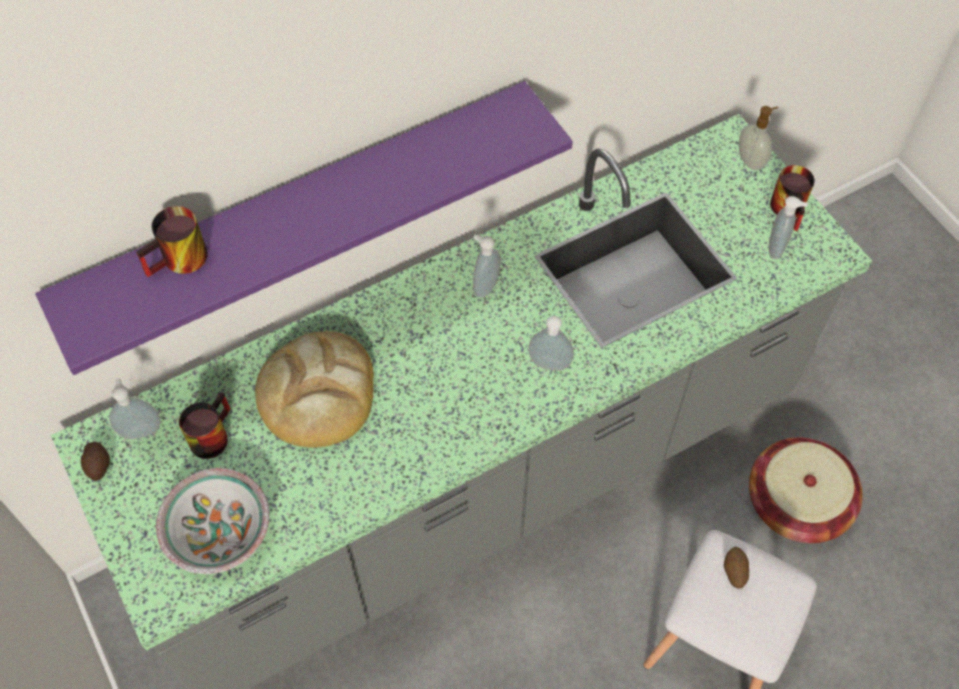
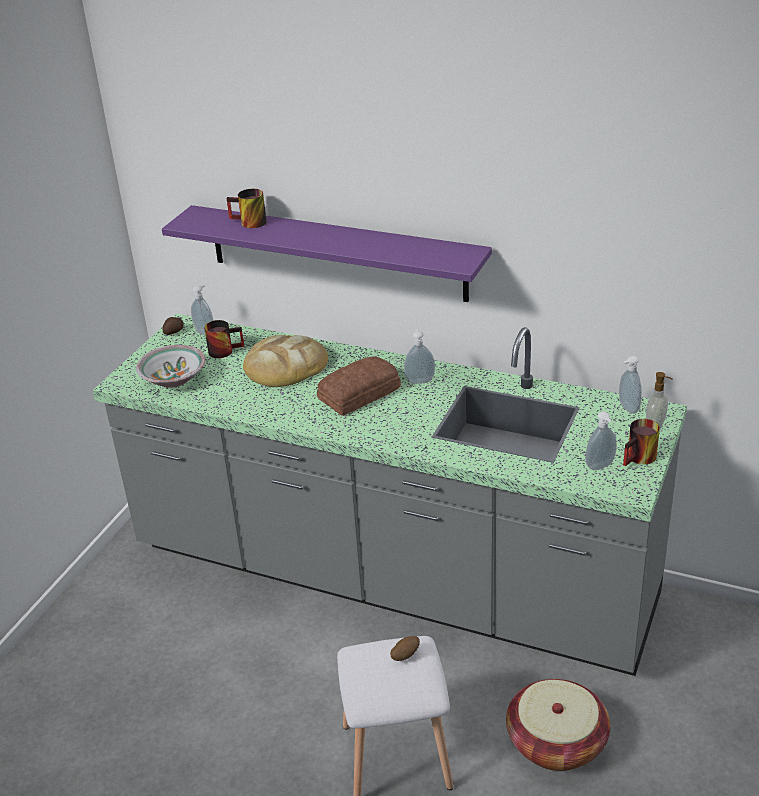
camera: 55 degrees right, 25 degrees down
(456, 356) = (361, 394): none -> bread
(549, 366) = (394, 425): soap dispenser -> soap dispenser (627, 408)

